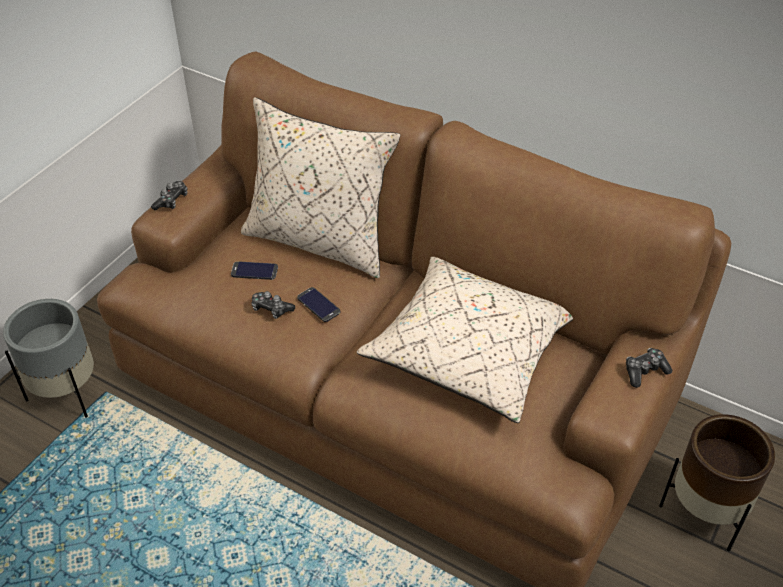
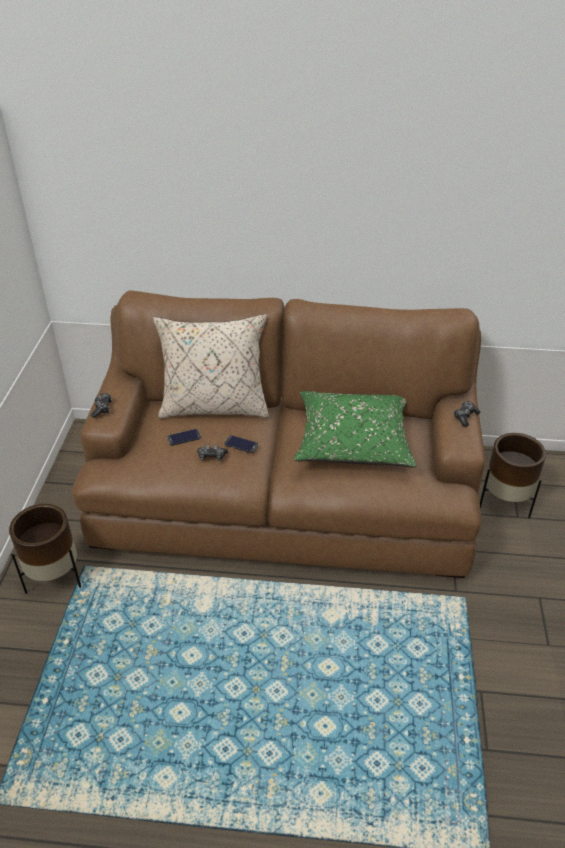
camera: 25 degrees left, 5 degrees down
(67, 394) = (55, 577): grey planter -> brown planter
(470, 351) = (353, 441): beige pillow -> green pillow

